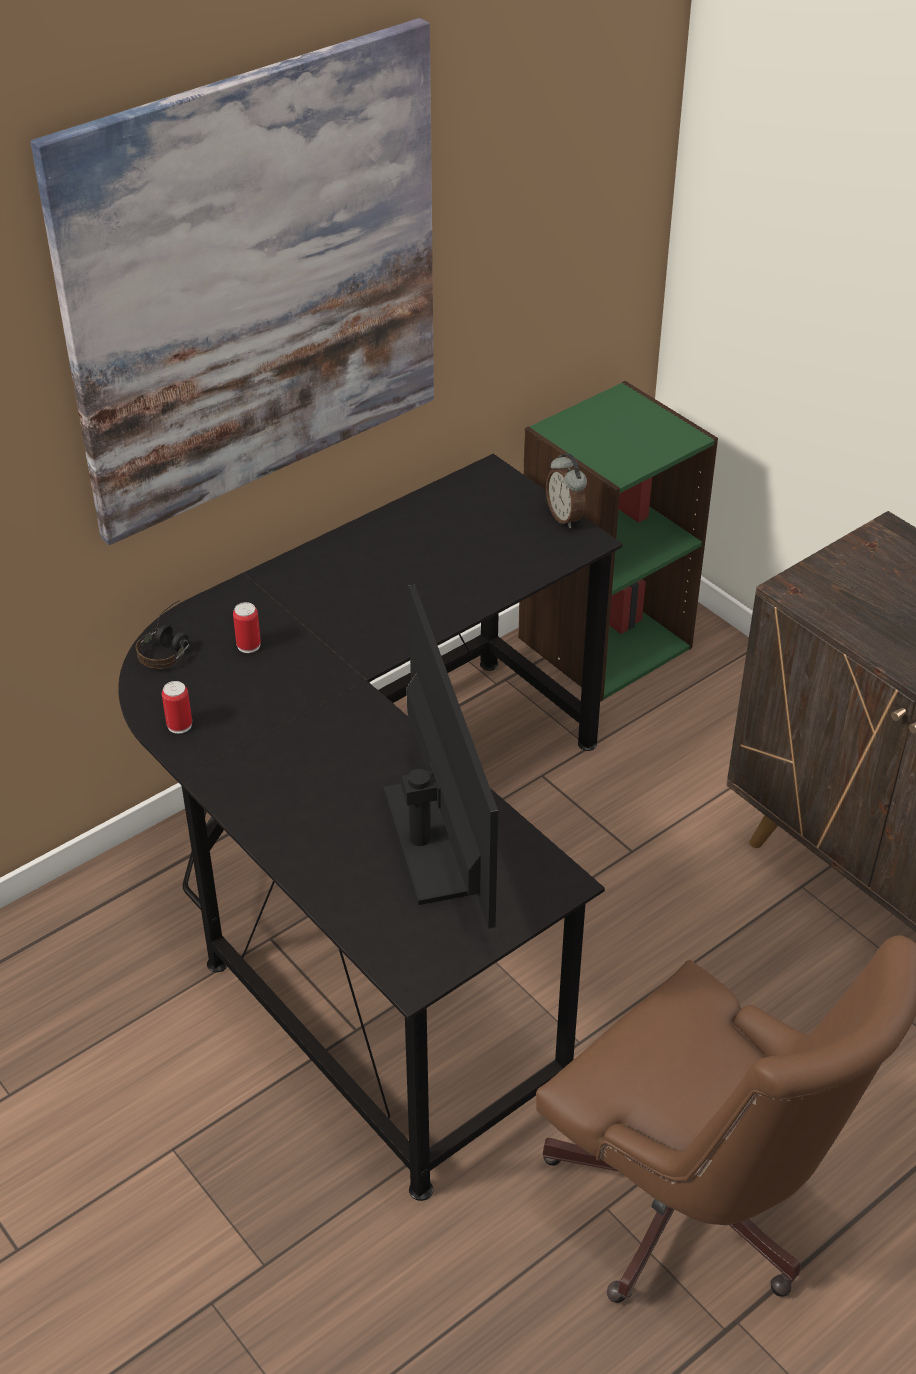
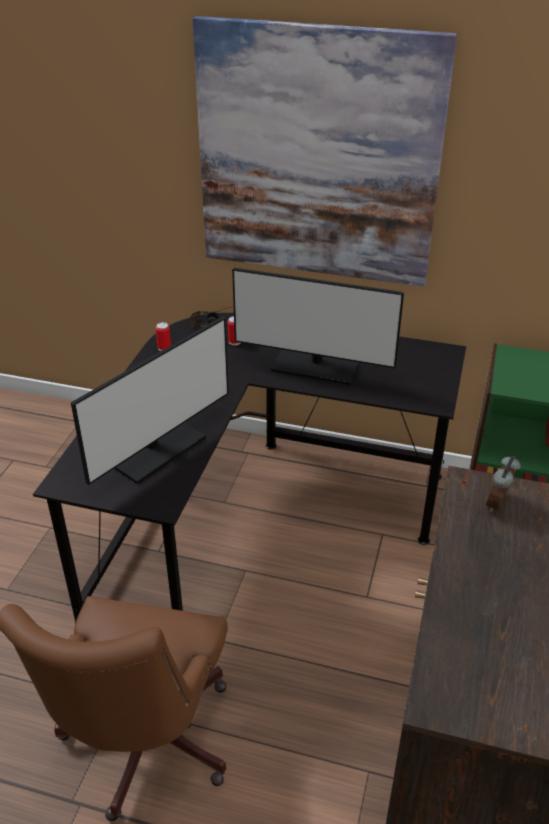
camera: 55 degrees right, 5 degrees down
(399, 601) = (315, 368): none -> monitor
(565, 517) = (447, 389): alarm clock -> alarm clock (498, 504)

